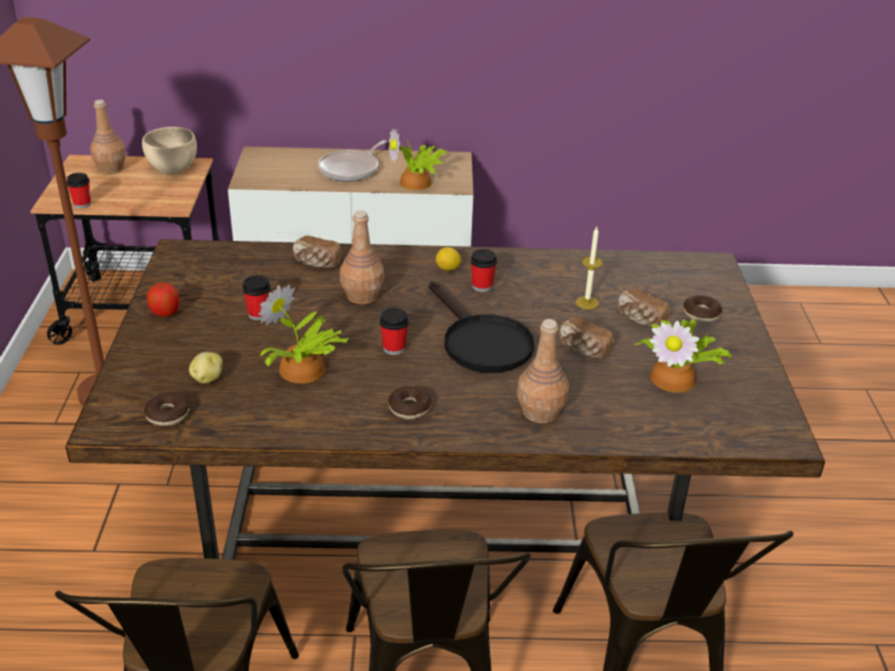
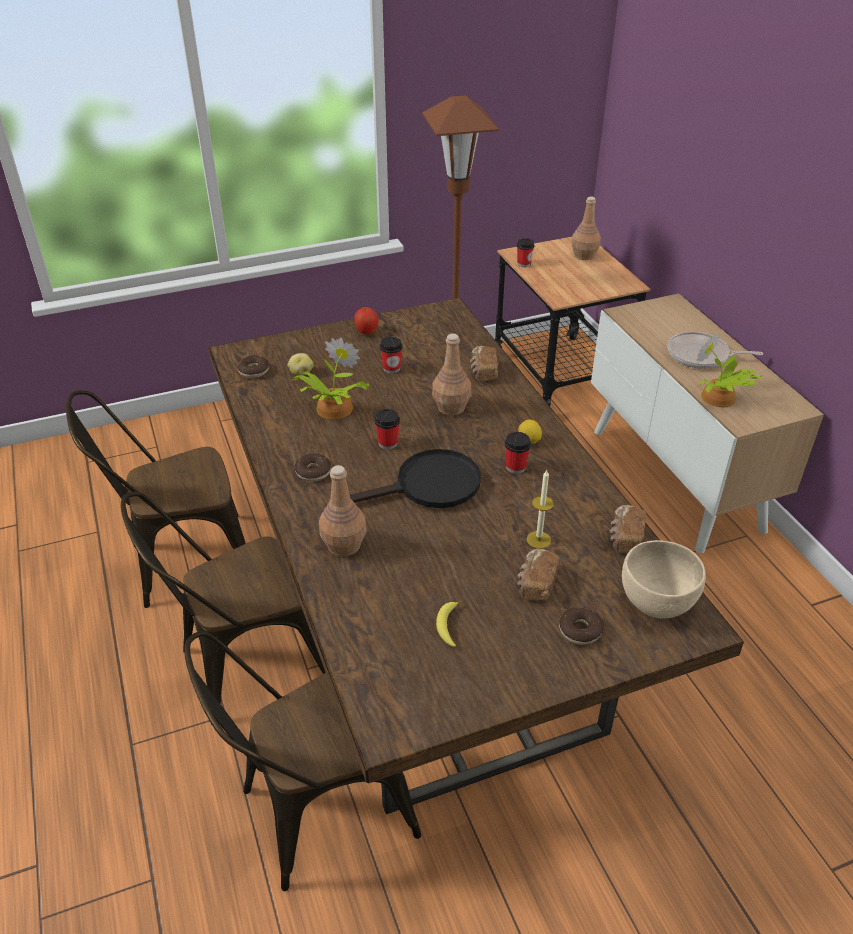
camera: 70 degrees right, 5 degrees up
(173, 169) = (611, 279): beige bowl -> beige bowl (656, 603)
(480, 342) = (426, 487): black frying pan -> black frying pan turned 150 degrees counterclockwise
(584, 349) = (455, 553): bread -> bread (625, 538)
(675, 377) = (448, 626): potted plant -> banana

